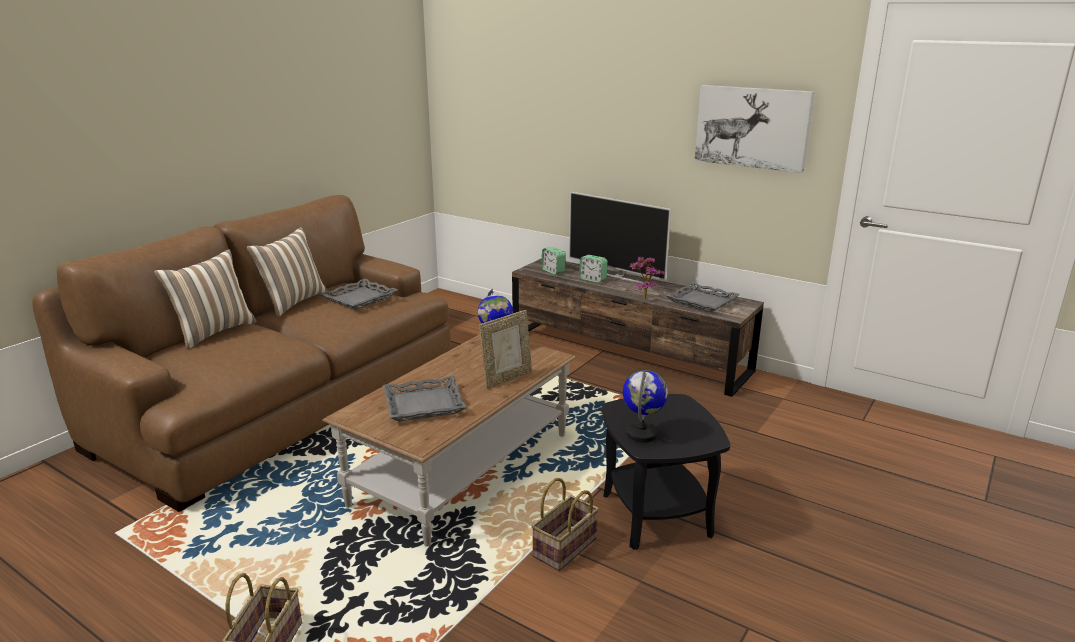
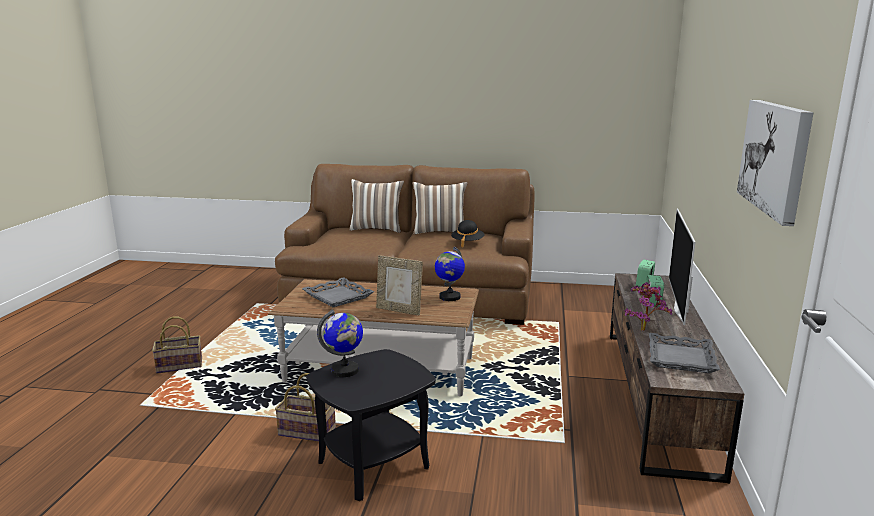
camera: 65 degrees right, 5 degrees down
(360, 299) = (467, 243): grey tray -> black hat

